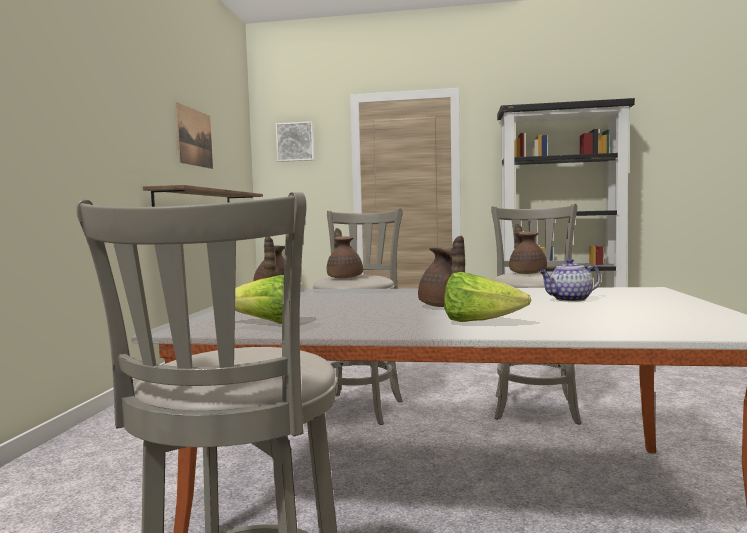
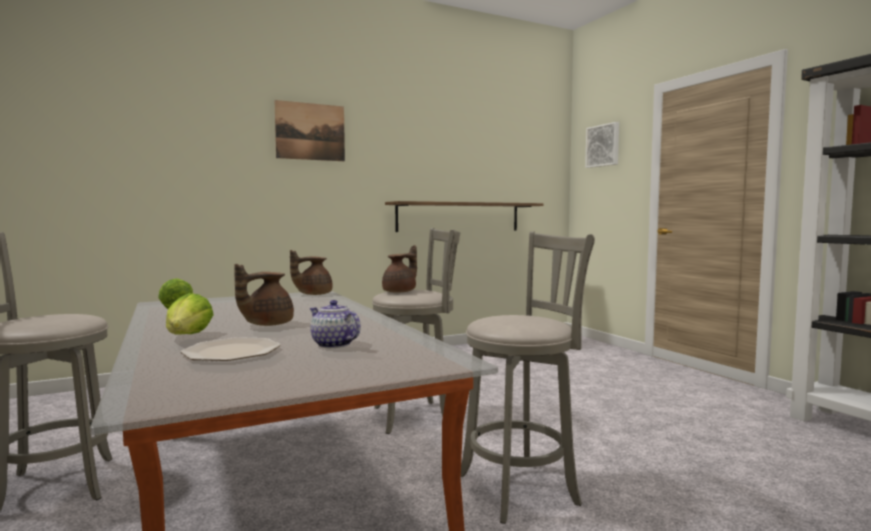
camera: 55 degrees right, 0 degrees up
(194, 137) = (464, 156): picture -> picture (310, 131)
(527, 273) = (517, 318): brown teapot -> none
(575, 315) = (231, 352): none -> plate

